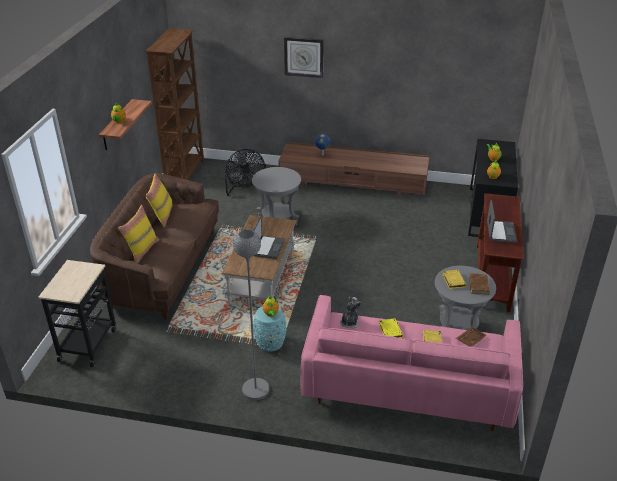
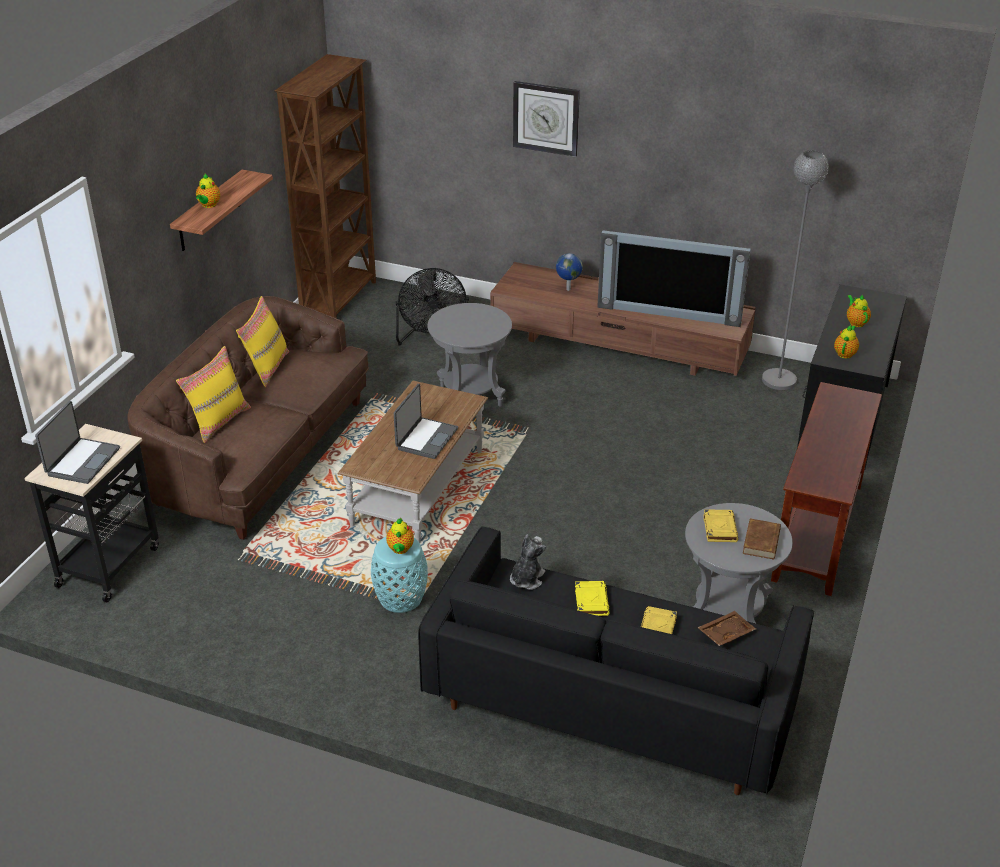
camera: 10 degrees right, 0 degrees up
(256, 390) = (355, 673): grey floor lamp -> grey floor lamp (779, 380)
(382, 163) = (669, 312): none -> television
(407, 386) = (611, 700): pink sofa -> black sofa
(500, 232) = (825, 453): laptop -> laptop (82, 461)

